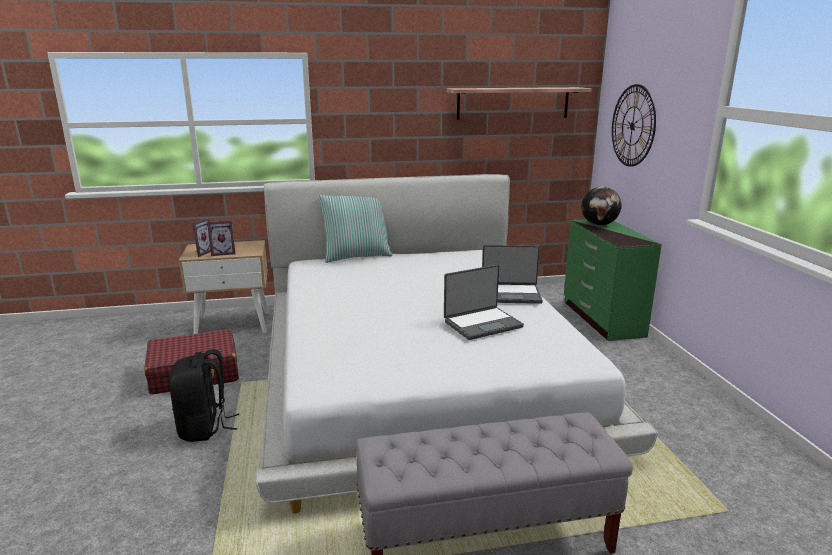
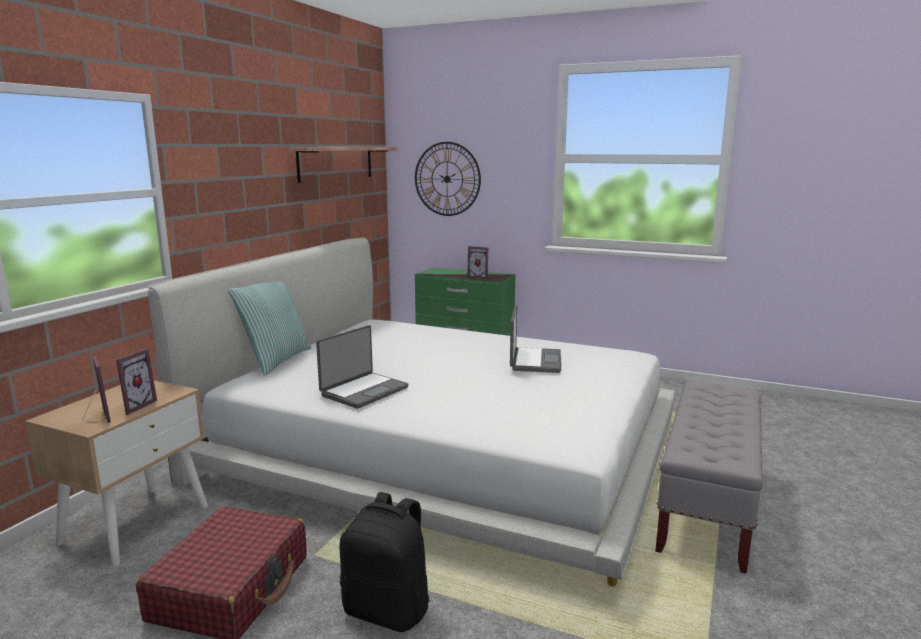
camera: 55 degrees left, 5 degrees down
(510, 294) = (490, 339): laptop -> laptop (363, 391)
(599, 225) = (444, 272): globe -> none
(613, 237) = (479, 277): none -> picture frame

